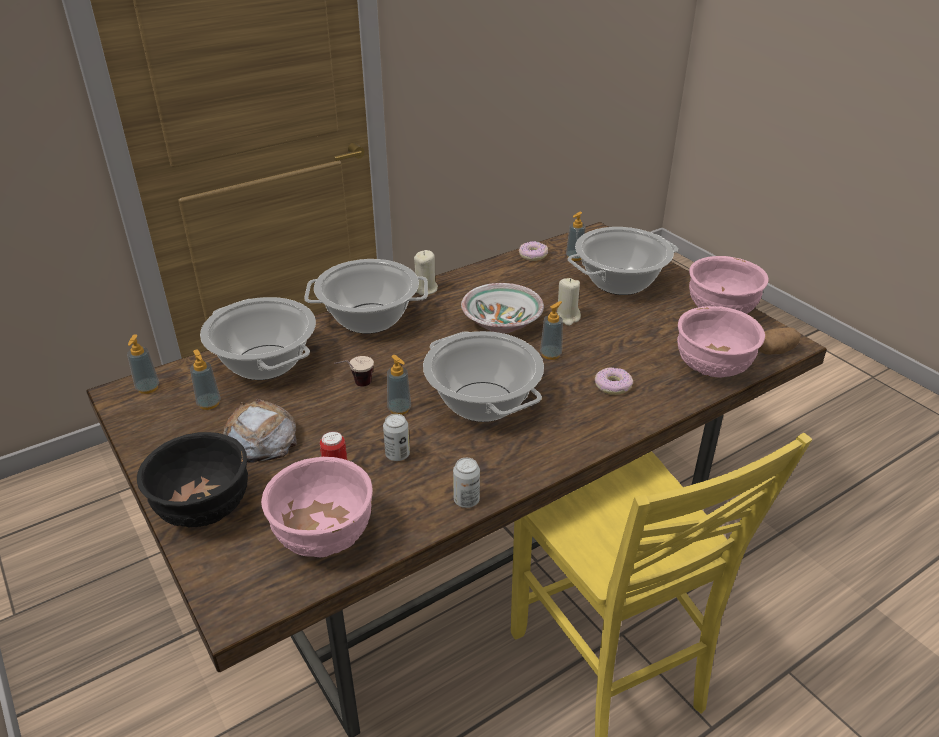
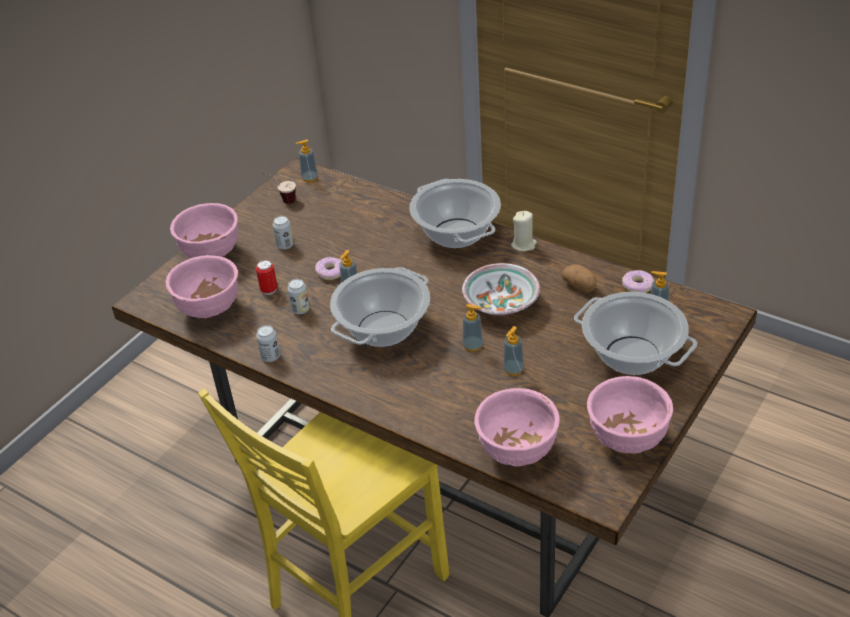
camera: 70 degrees right, 5 degrees up
(203, 510) = (211, 253): black bowl -> pink bowl
(209, 403) = (308, 209): soap dispenser -> soap dispenser (513, 369)
(260, 439) = (285, 245): bread -> can
(265, 363) = (367, 211): cooking pot -> none
(355, 386) = (365, 261): cup -> cup (282, 199)
(567, 318) = (539, 339): beige candle -> none
(612, 386) = (450, 393): donut -> donut (330, 272)
(775, 351) = (580, 492): potato -> potato (580, 286)

